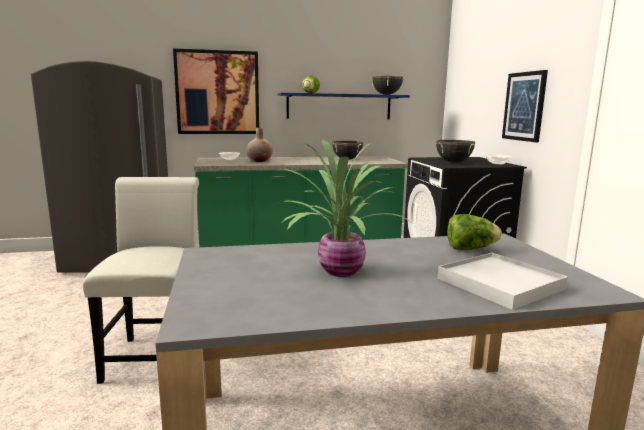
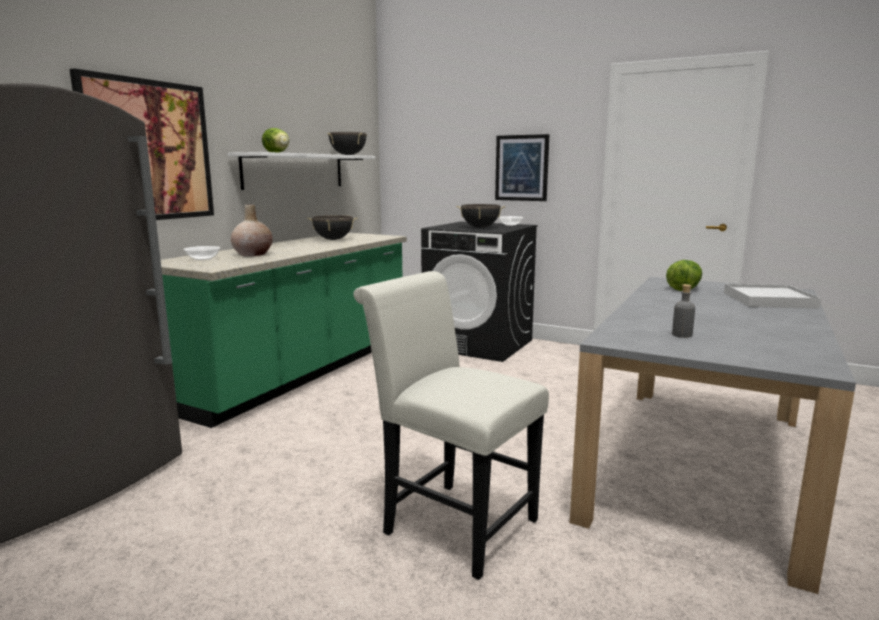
camera: 50 degrees left, 0 degrees up
(256, 268) = (682, 335): none -> grey bottle
(339, 106) = (294, 171): blue shelf -> white shelf
(339, 270) = (709, 319): potted plant -> none

